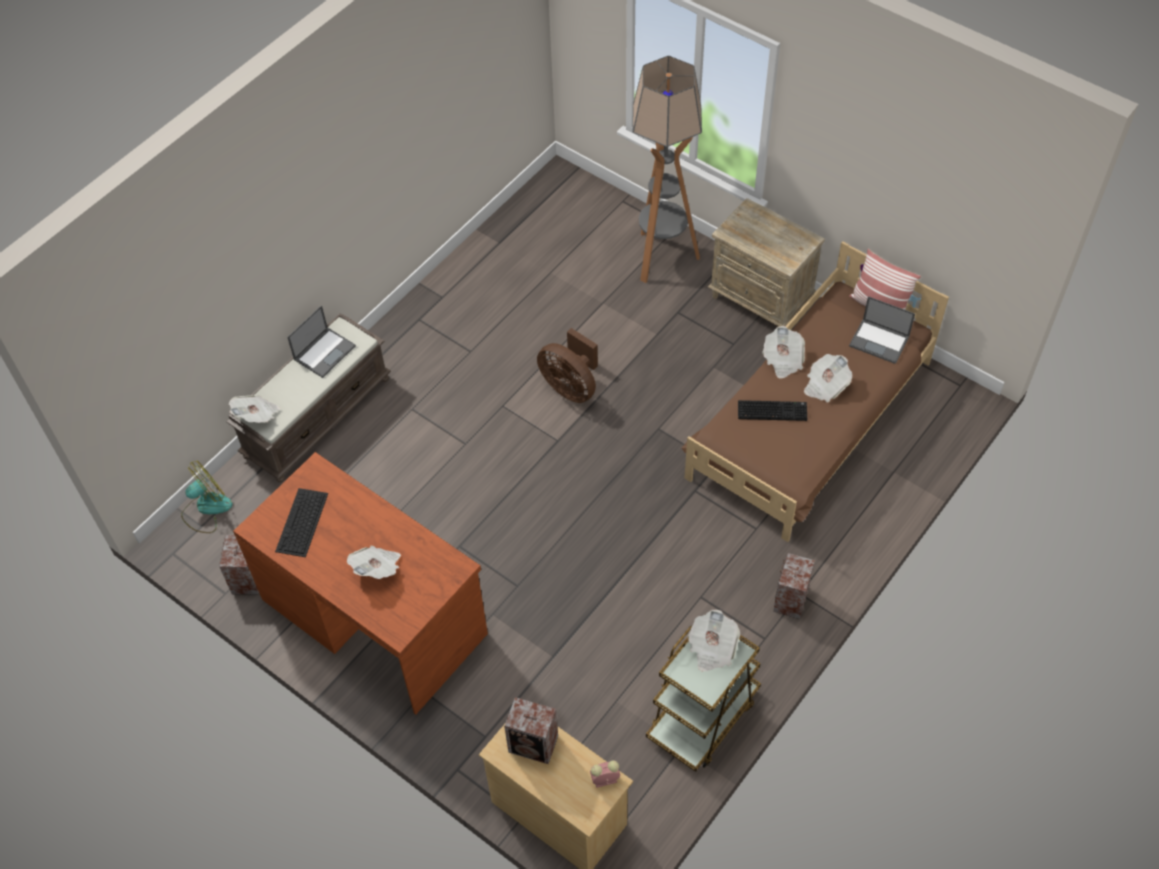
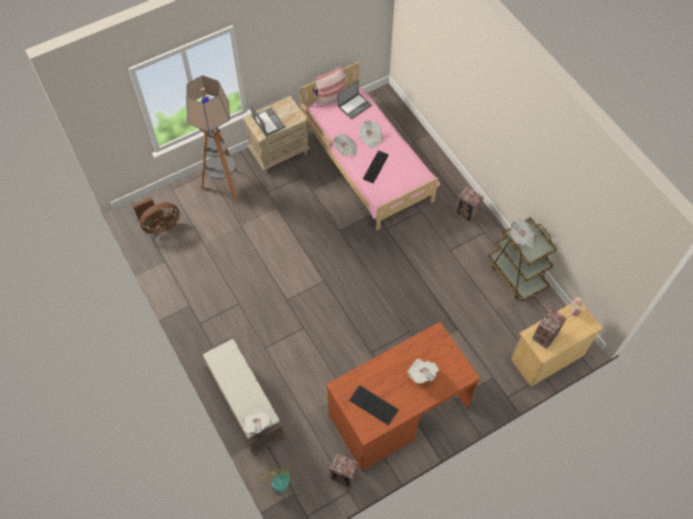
camera: 70 degrees left, 5 degrees up
(325, 352) = (227, 370): laptop -> laptop (268, 122)
(571, 386) = (291, 261): brown fan -> brown fan (160, 225)
(810, 421) = (367, 163): brown bed -> pink bed

